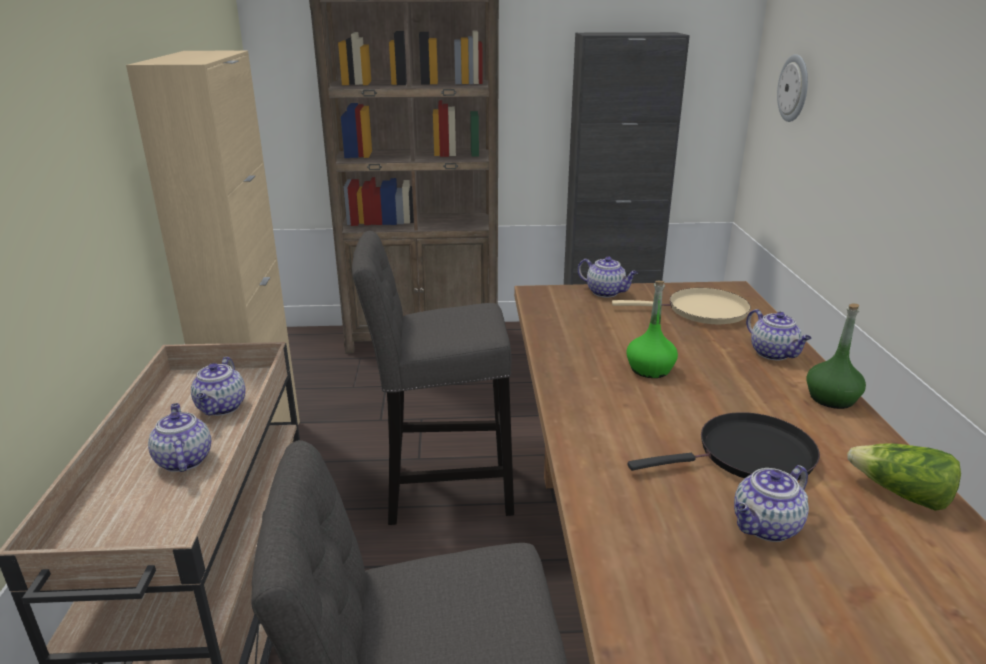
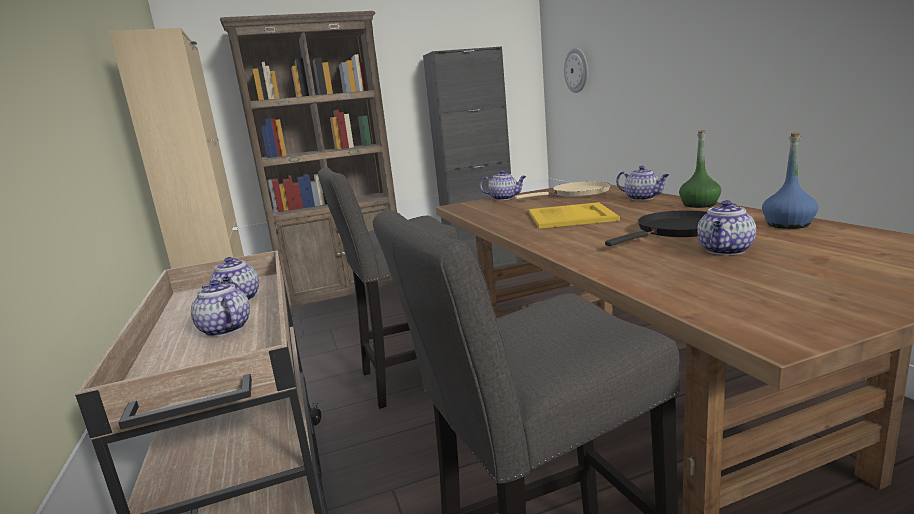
camera: 15 degrees left, 10 degrees down
(649, 369) = (570, 216): green bottle -> yellow tray
(900, 494) = (788, 224): lettuce -> blue bottle

